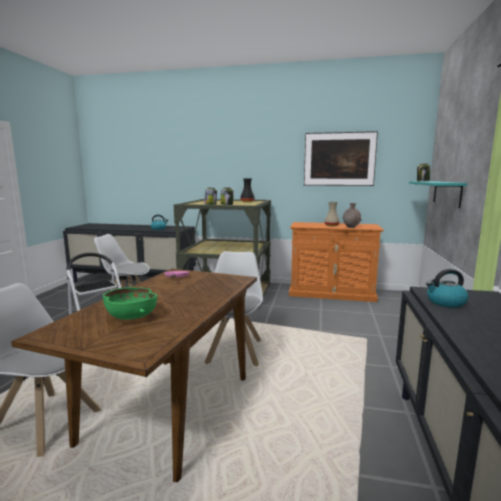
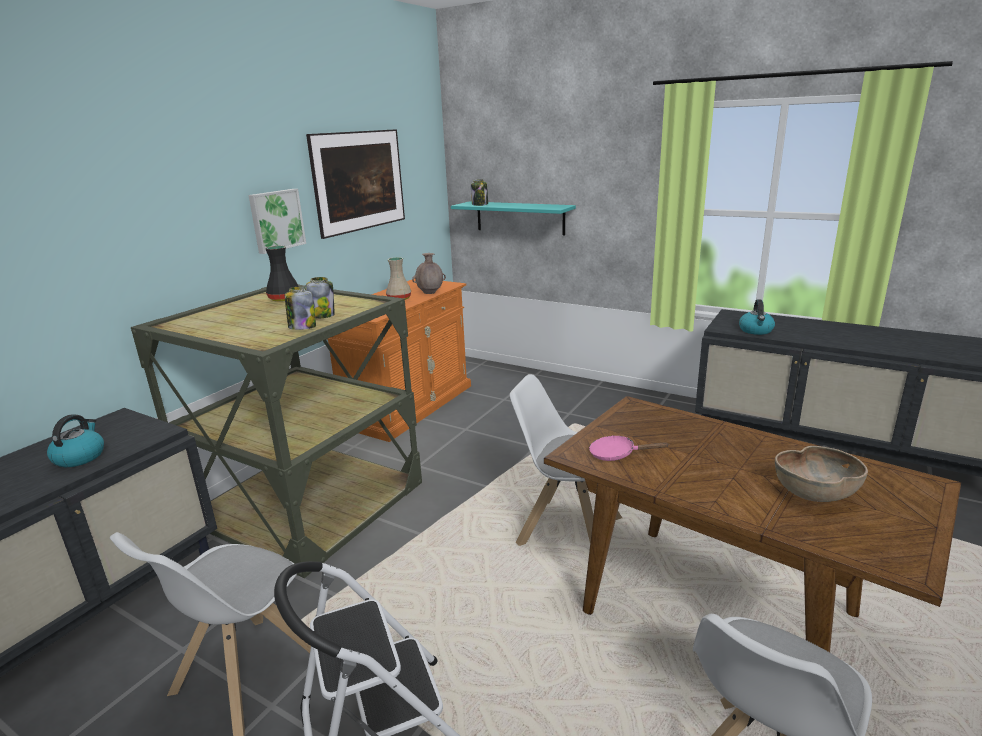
camera: 70 degrees left, 10 degrees up
(131, 317) = (815, 494): green bowl -> brown bowl
(278, 172) = (276, 220): none -> picture

